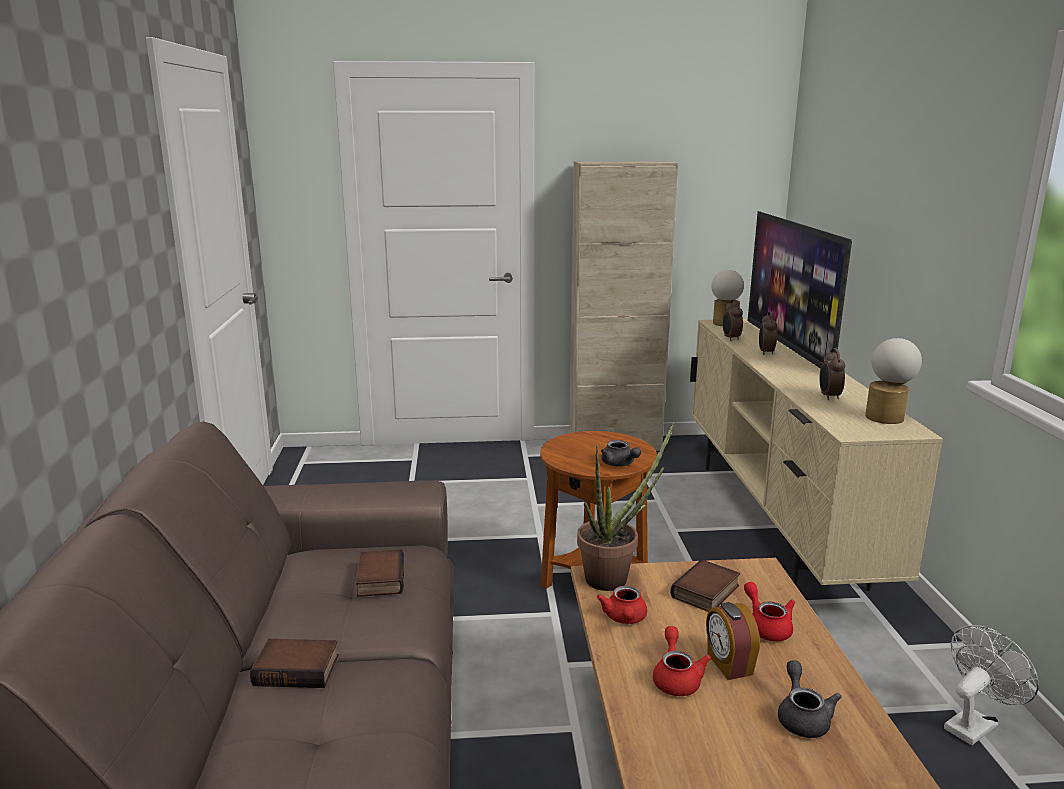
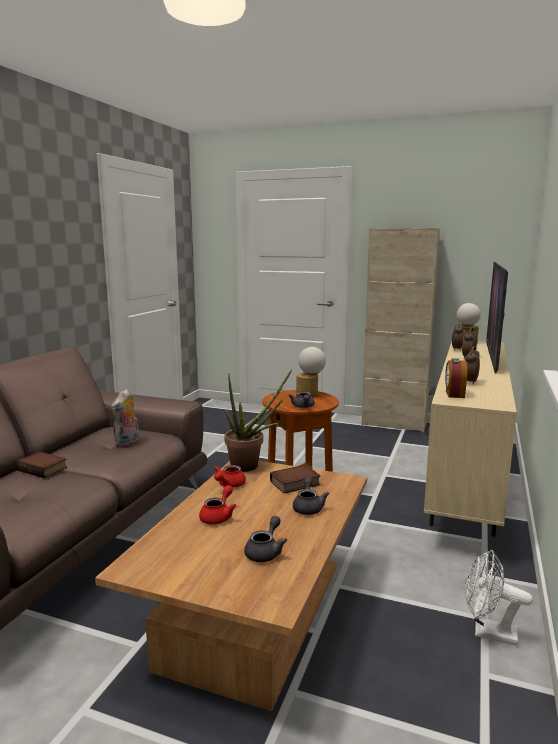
camera: 25 degrees right, 5 degrees down
(379, 578) = (127, 442): book -> plush toy
(728, 664) = (258, 518): alarm clock -> alarm clock (454, 394)
(766, 627) = (308, 507): red teapot -> grey teapot
(887, 416) = (494, 396): table lamp -> table lamp (310, 394)
(974, 724) = (487, 632): white fan -> white fan turned 150 degrees counterclockwise

